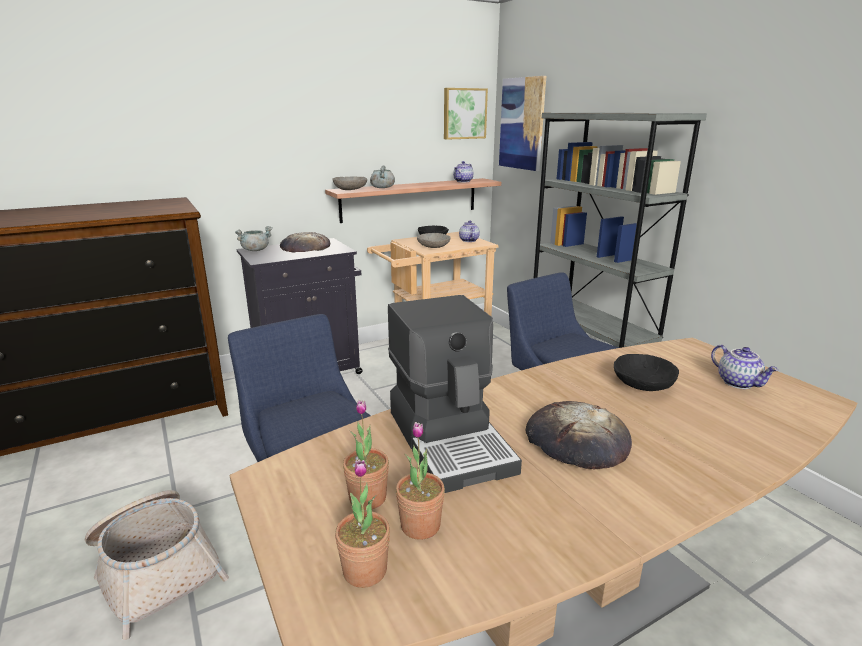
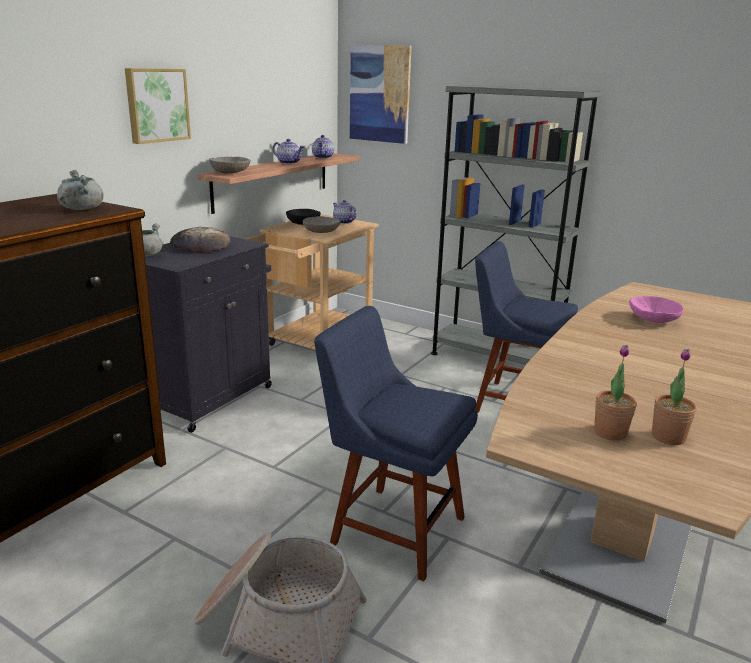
camera: 30 degrees left, 0 degrees up
(365, 570) = (681, 470): potted plant -> none
(382, 187) = (259, 168): grey cooking pot -> grey cooking pot (81, 208)
(451, 439) = (597, 383): coffee machine -> none
(464, 113) = (314, 82): picture -> picture (156, 105)
(576, 440) = (671, 363): bread -> none
(642, 385) = (653, 320): black bowl -> pink bowl
(739, 383) = (702, 307): teapot -> teapot (289, 163)

